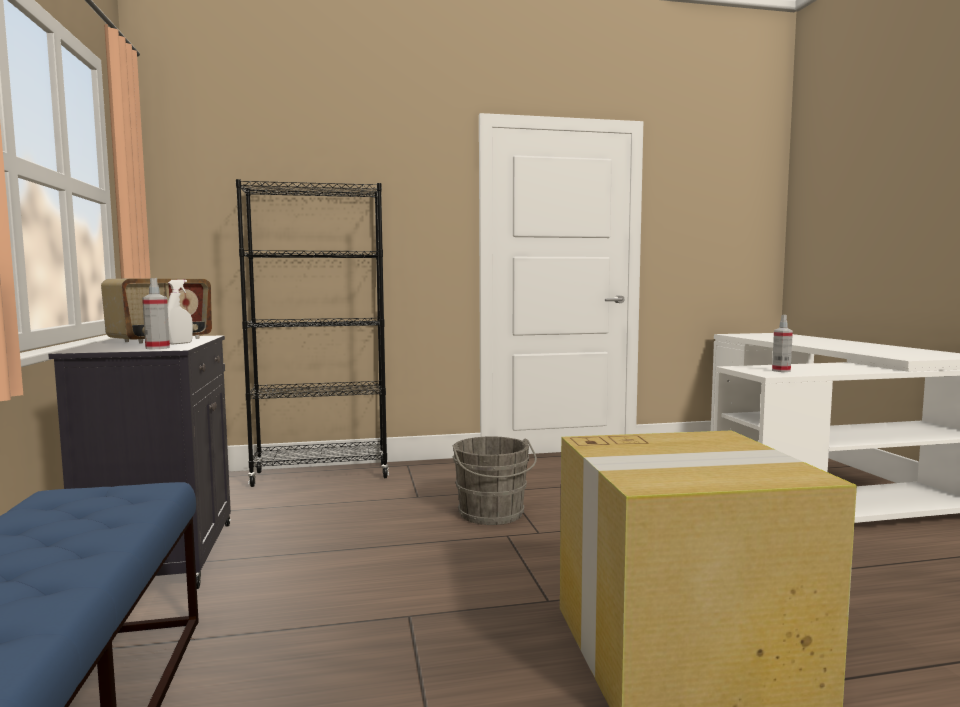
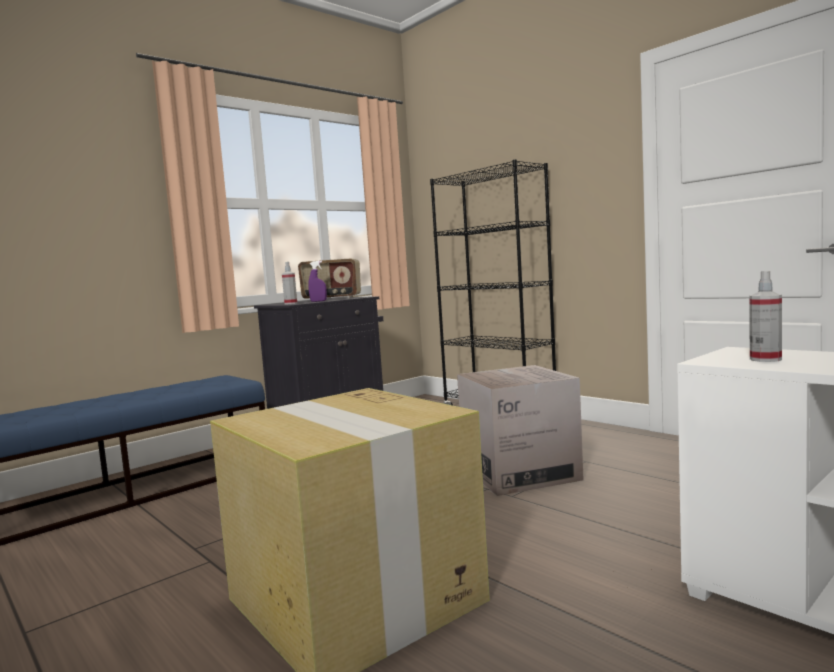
camera: 60 degrees right, 0 degrees up
(180, 343) = (318, 301): white spray bottle -> purple spray bottle
(492, 515) = (520, 473): grey bucket -> cardboard box

